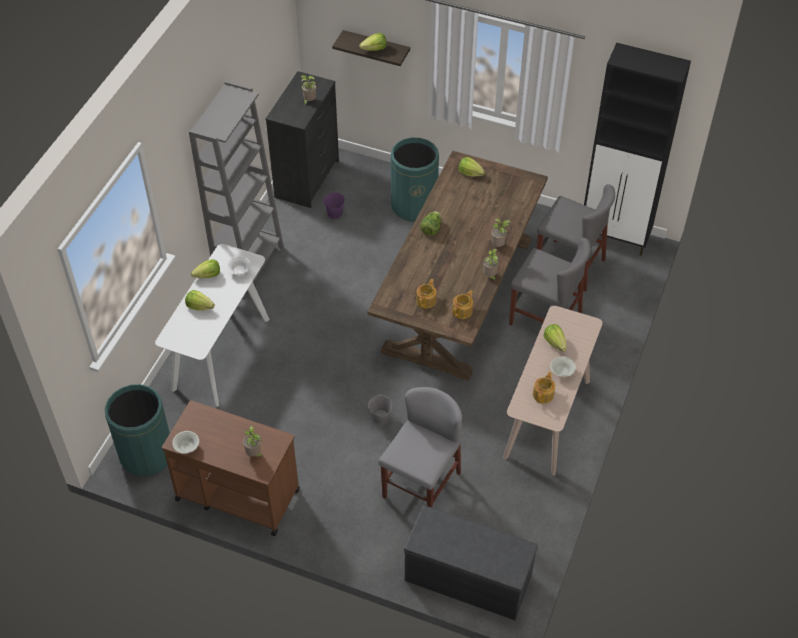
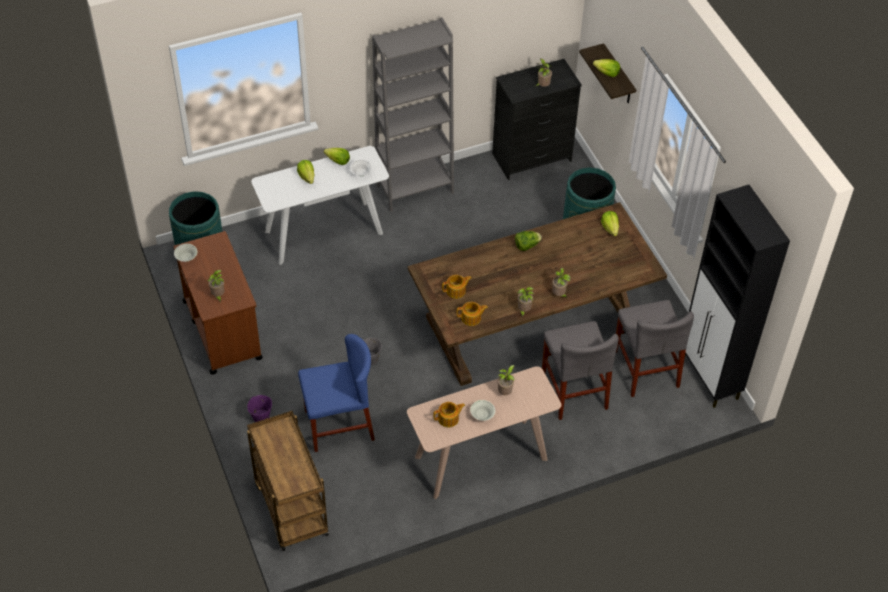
camera: 45 degrees right, 0 degrees up
(334, 213) = (519, 196): purple bucket -> purple bucket (261, 416)
(421, 485) = (339, 425): grey chair -> blue chair
(466, 578) = (290, 508): grey bench -> brown cart
(555, 342) = (505, 392): lettuce -> potted plant

